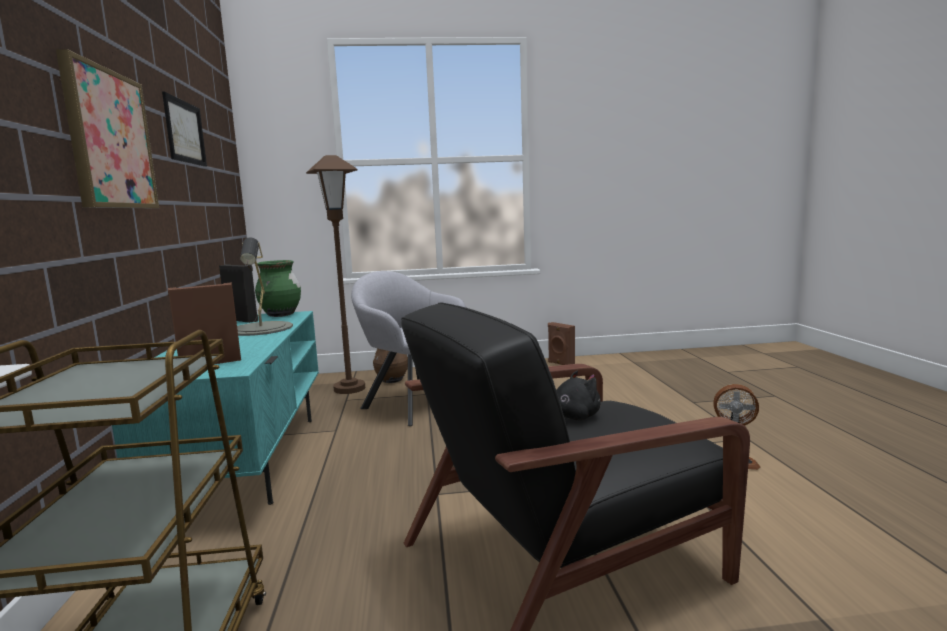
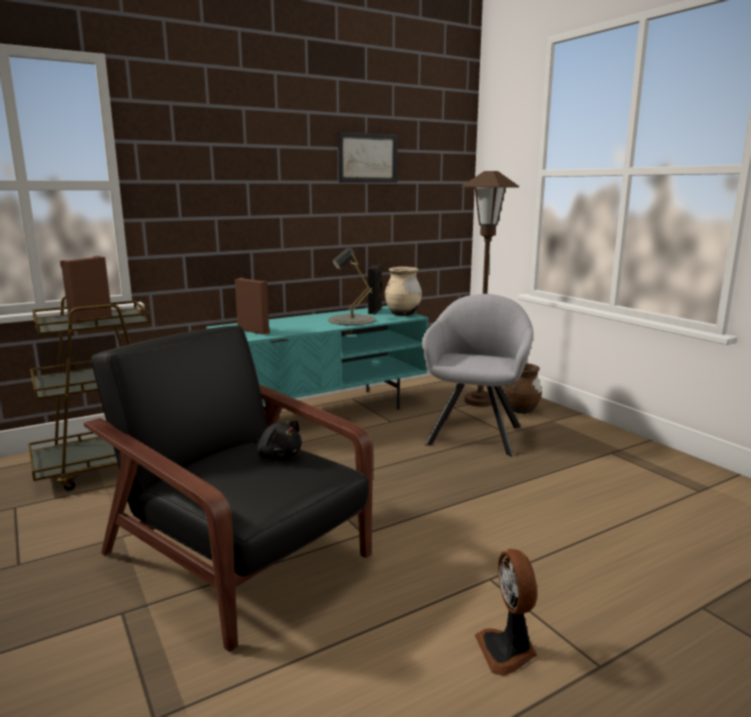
camera: 65 degrees right, 5 degrees up
(109, 140) = (258, 178): picture -> none
(281, 314) = (403, 314): green vase -> beige vase
(560, 364) = (714, 481): brown speaker -> brown speaker (89, 319)

